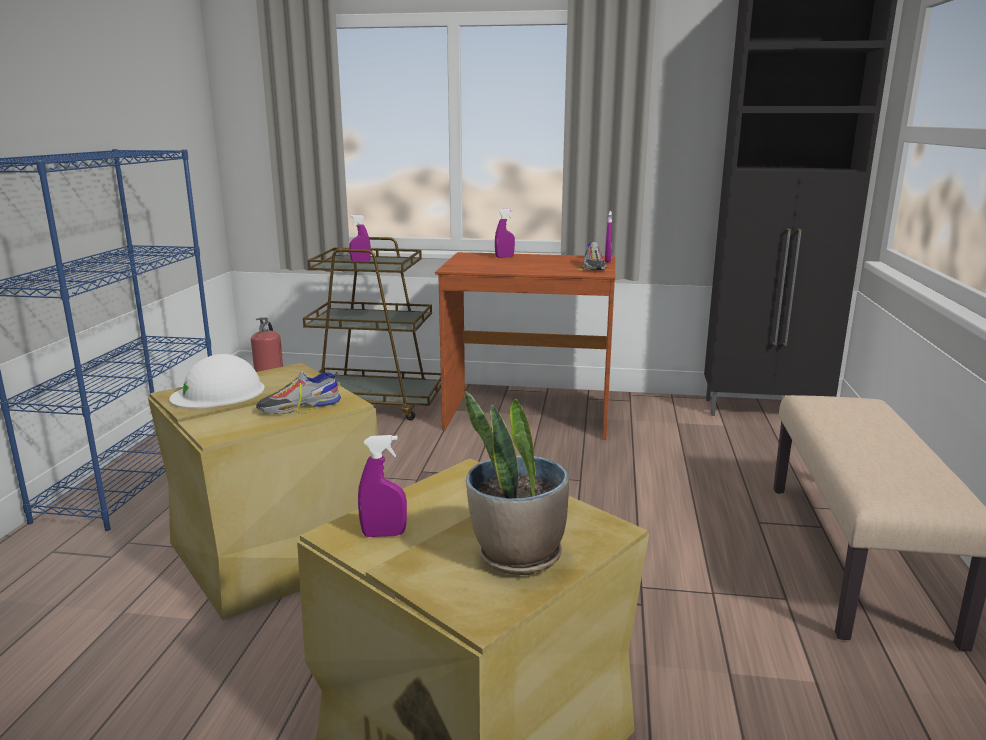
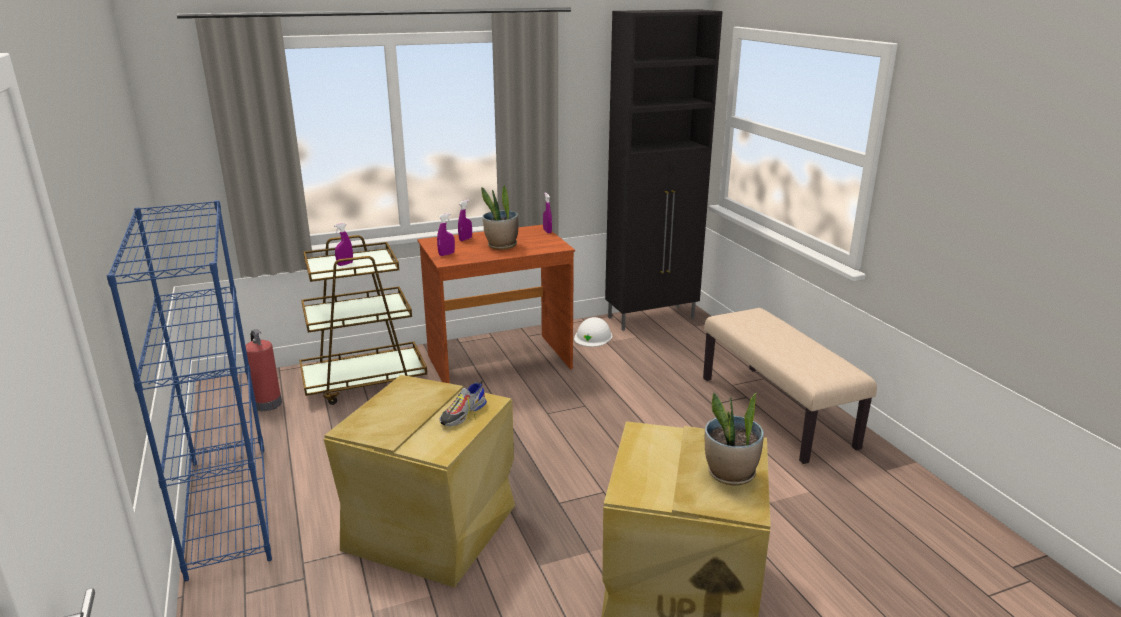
camera: 30 degrees left, 5 degrees up
(219, 393) = (387, 419): white hard hat -> white hard hat (593, 336)
(384, 534) = (648, 486): purple spray bottle -> purple spray bottle (446, 254)
(533, 265) = (501, 246): none -> potted plant
(593, 267) = (547, 241): shoe -> none

